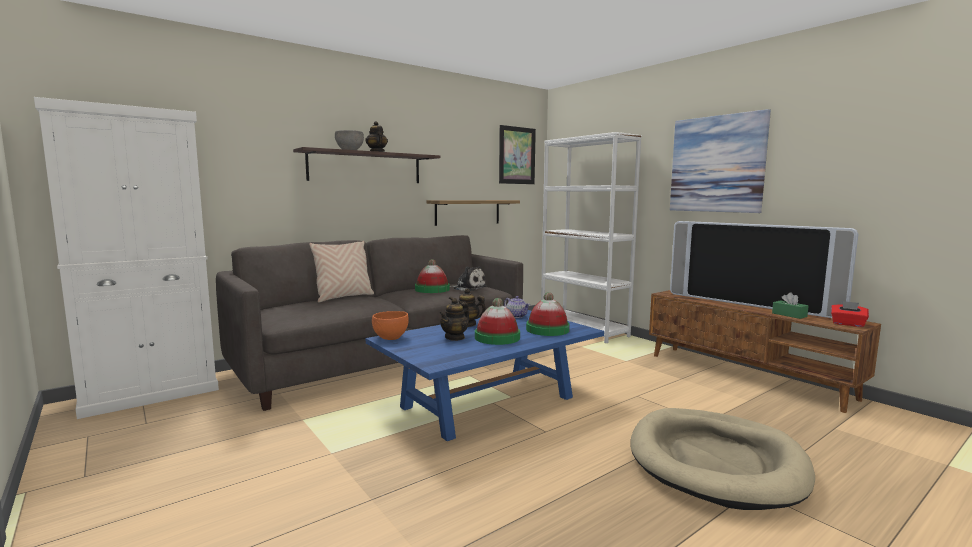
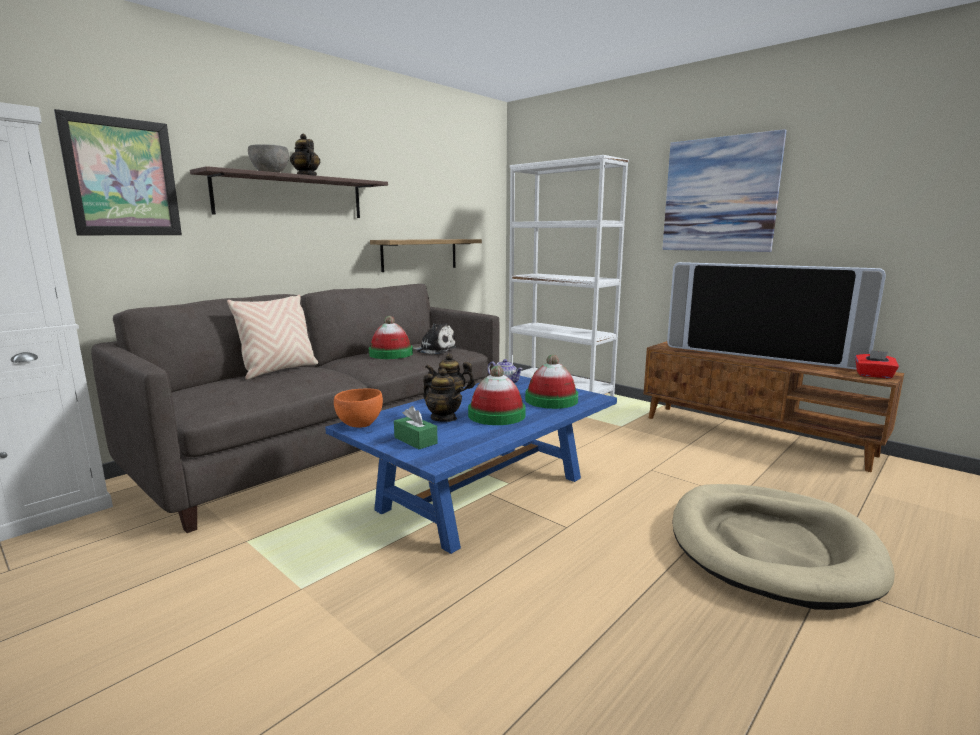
camera: 10 degrees left, 5 degrees up
(455, 337) = (443, 418): teapot -> teapot turned 75 degrees counterclockwise
(517, 155) = (474, 184): picture -> picture (122, 177)
(789, 315) = (808, 367): green tissue box -> green tissue box (415, 440)

